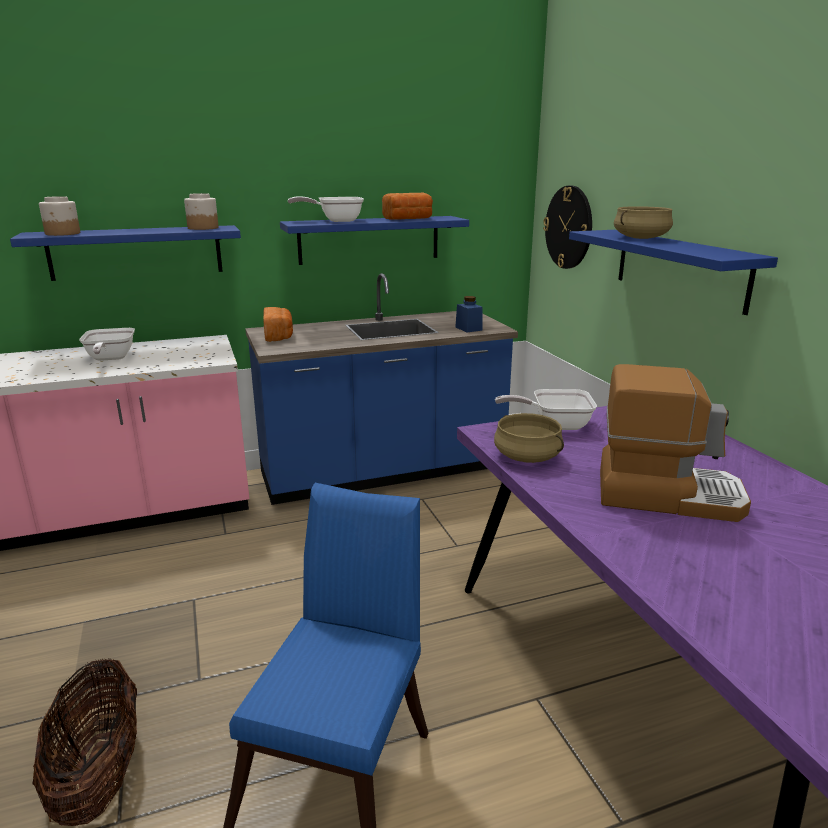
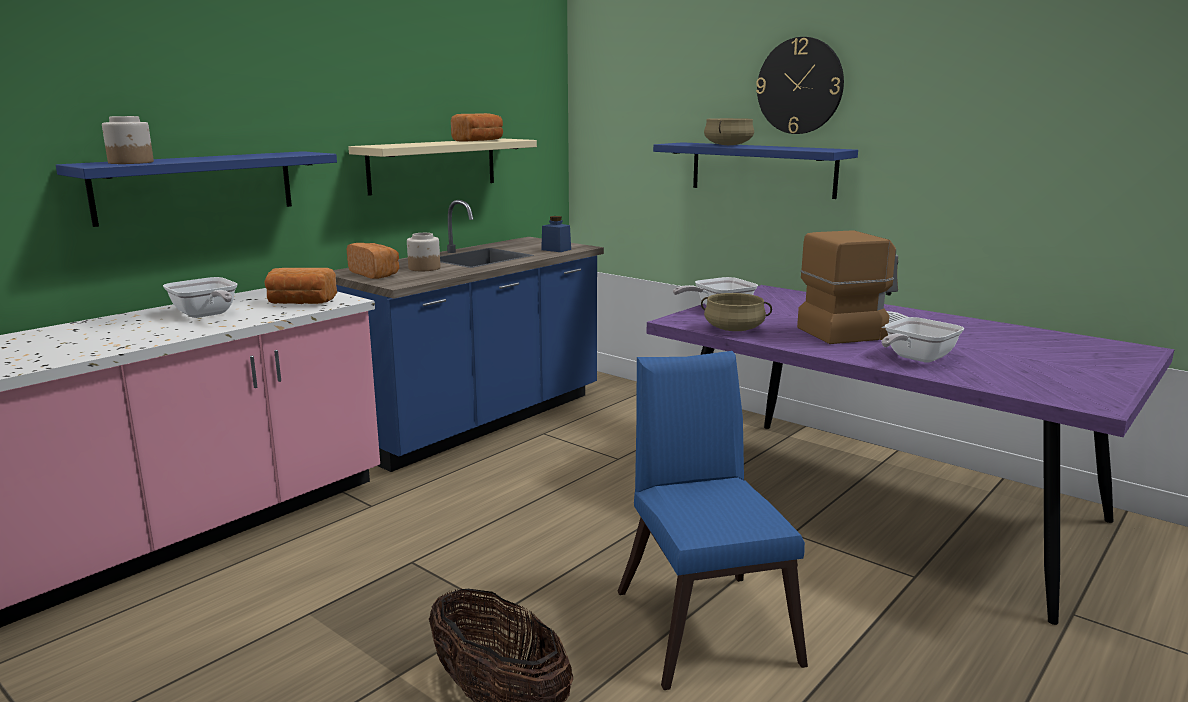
camera: 30 degrees left, 5 degrees down
(185, 357) = (300, 303): none -> bread
(202, 228) = (282, 153): jar -> jar (424, 268)
(336, 221) = (411, 144): frying pan -> frying pan (915, 358)
(369, 240) = (433, 165): blue shelf -> beige shelf
(569, 227) = (622, 145): wall clock -> wall clock (800, 86)

